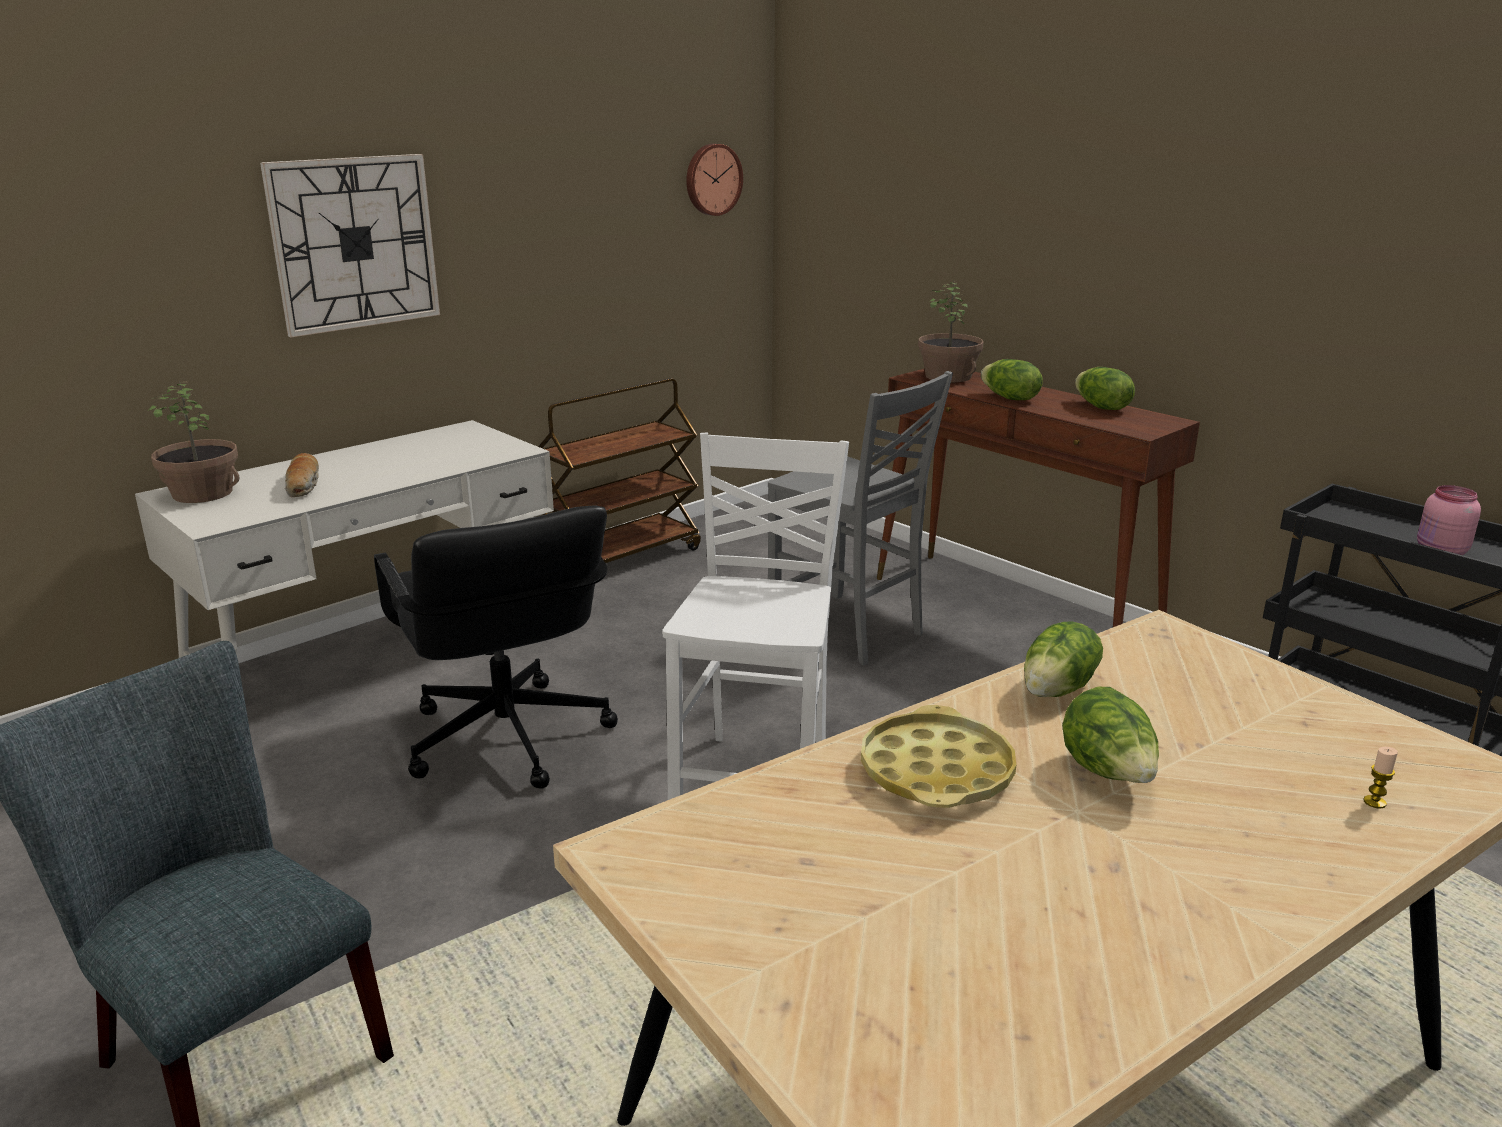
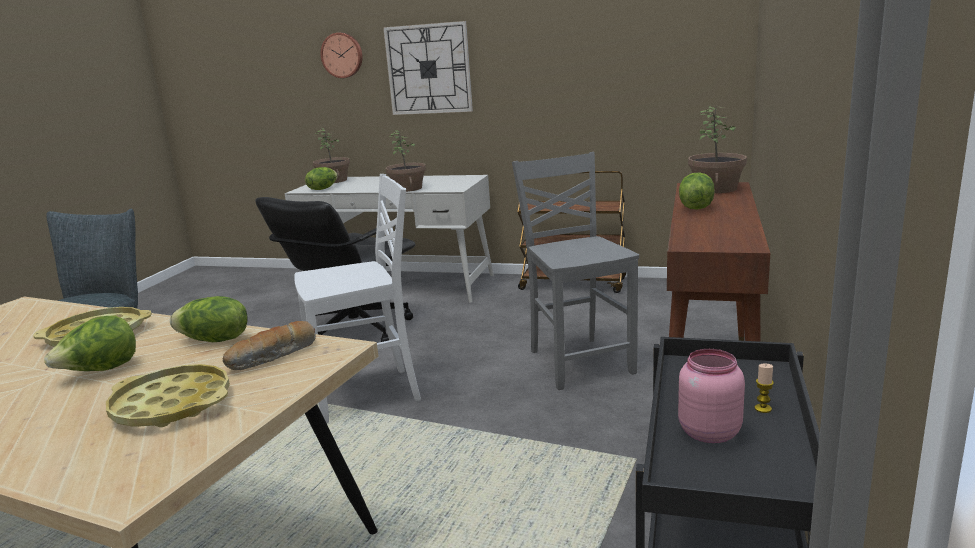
camera: 60 degrees right, 5 degrees down
(304, 485) = (360, 185): bread -> bread (274, 357)
(435, 468) = (408, 188): none -> potted plant
(712, 179) = (688, 33): wall clock -> wall clock (342, 55)
(849, 631) = (579, 361): grey chair -> grey chair turned 150 degrees clockwise
(1101, 407) = (734, 226): lettuce -> lettuce (322, 189)
(1268, 733) = (172, 405): none -> yellow tray
(1374, 802) = (69, 453): candle -> candle (763, 408)

